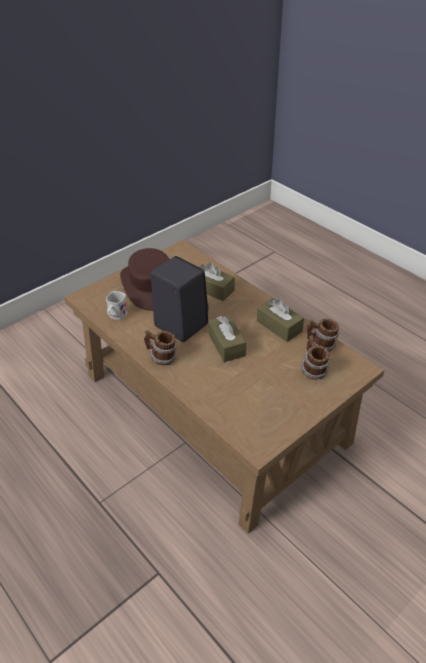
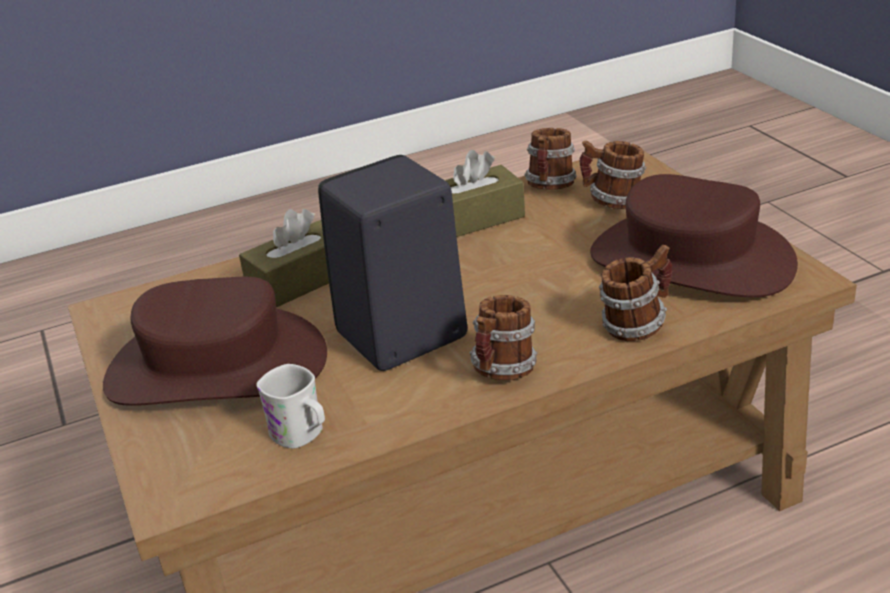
camera: 70 degrees left, 10 degrees down
(202, 392) = (636, 325): none -> mug
(226, 345) = (500, 282): brown tissue box -> none
(263, 405) = (690, 260): none -> brown hat

